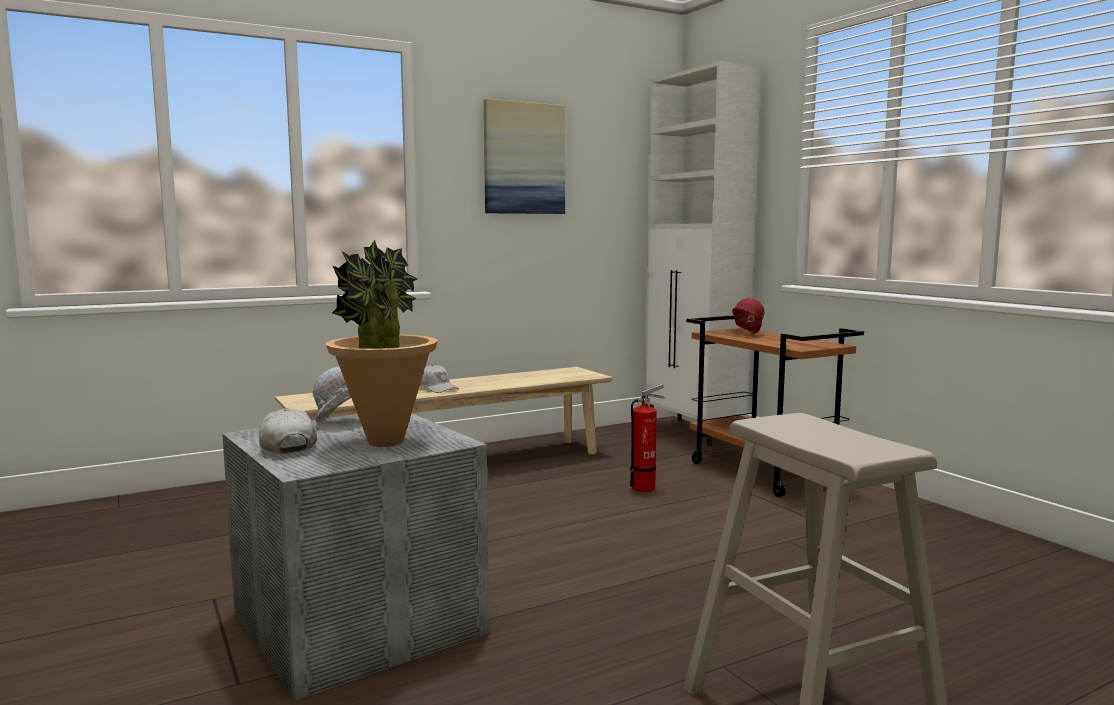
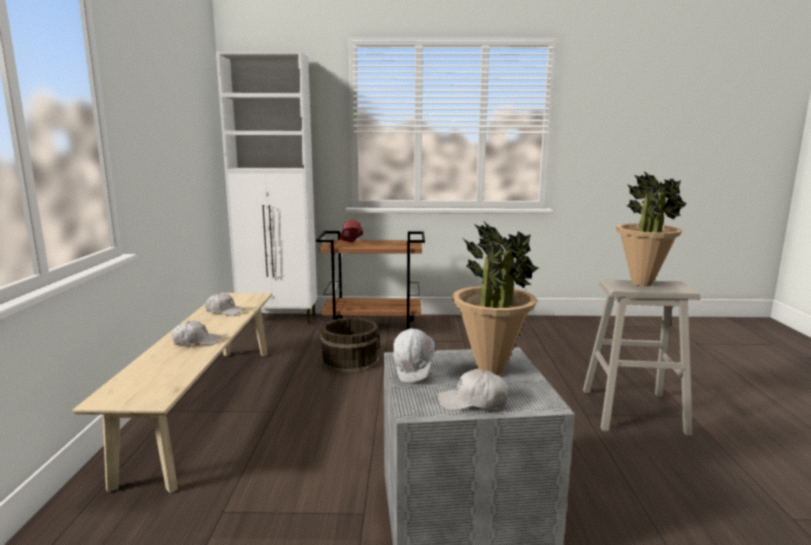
camera: 60 degrees left, 5 degrees up
(524, 158) = (161, 116): picture -> none
(526, 378) = (225, 311): none -> white cap
(646, 487) = (350, 360): fire extinguisher -> brown bucket
(830, 432) = (642, 284): none -> potted plant

